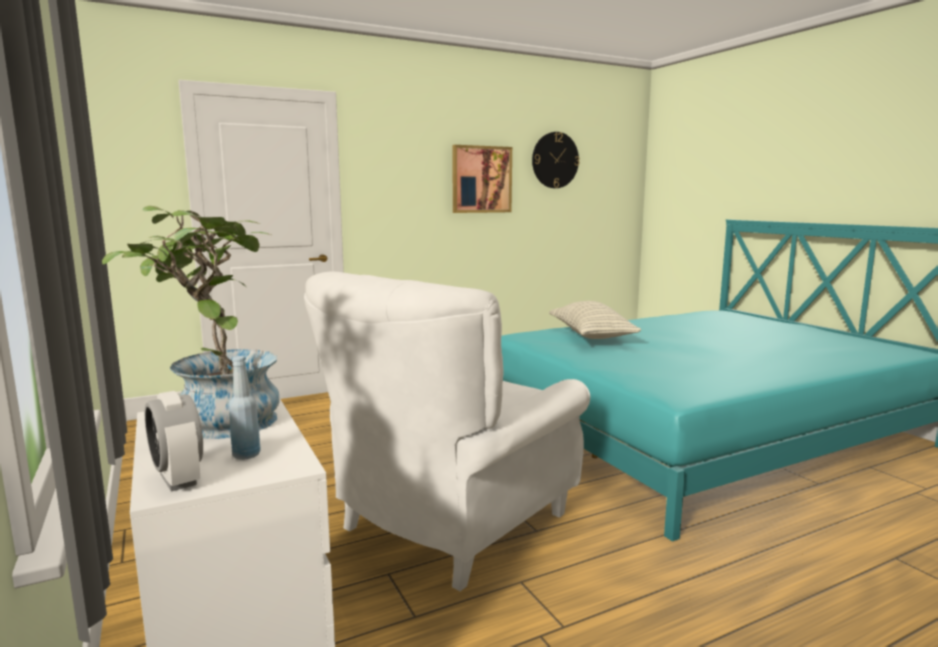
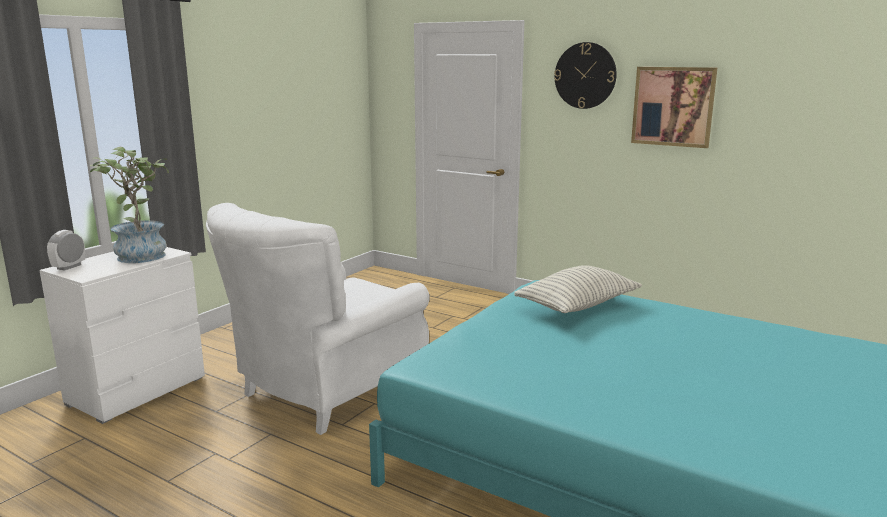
camera: 60 degrees right, 5 degrees up
(246, 455) = (97, 268): blue bottle -> none
(448, 525) = (324, 392): white armchair -> white armchair turned 60 degrees counterclockwise
(555, 160) = (791, 83): wall clock -> wall clock (585, 75)

